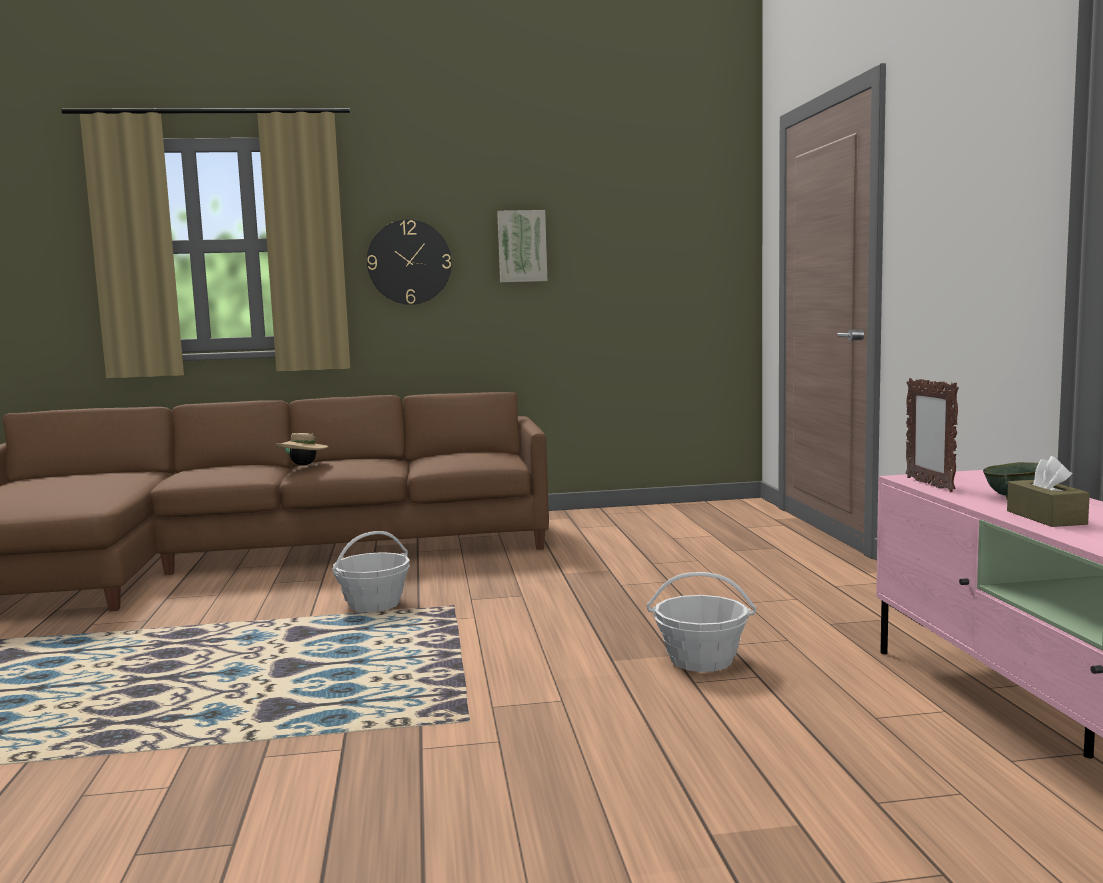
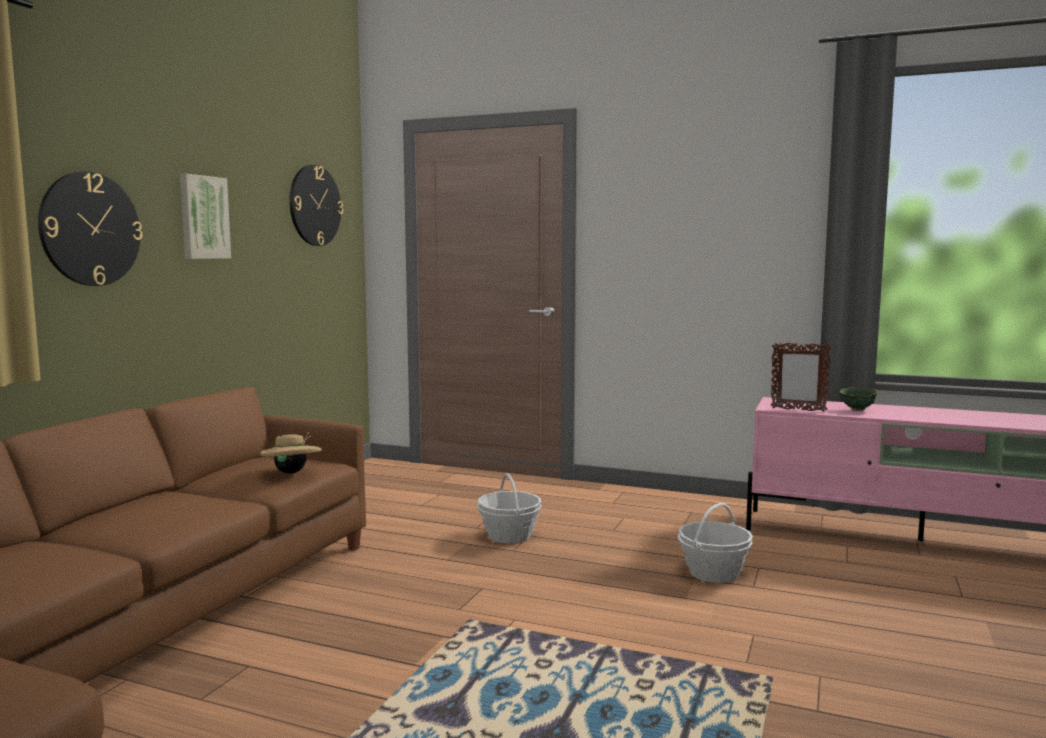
camera: 60 degrees left, 0 degrees up
(304, 465) = (119, 526): beige hat -> beige hat (292, 472)
(373, 604) = (399, 655): basket -> basket (509, 536)
(674, 224) = (314, 205): none -> wall clock
(1046, 517) = (907, 415): brown tissue box -> none

